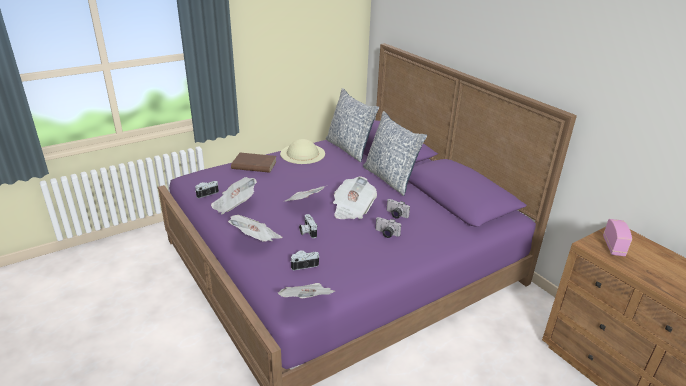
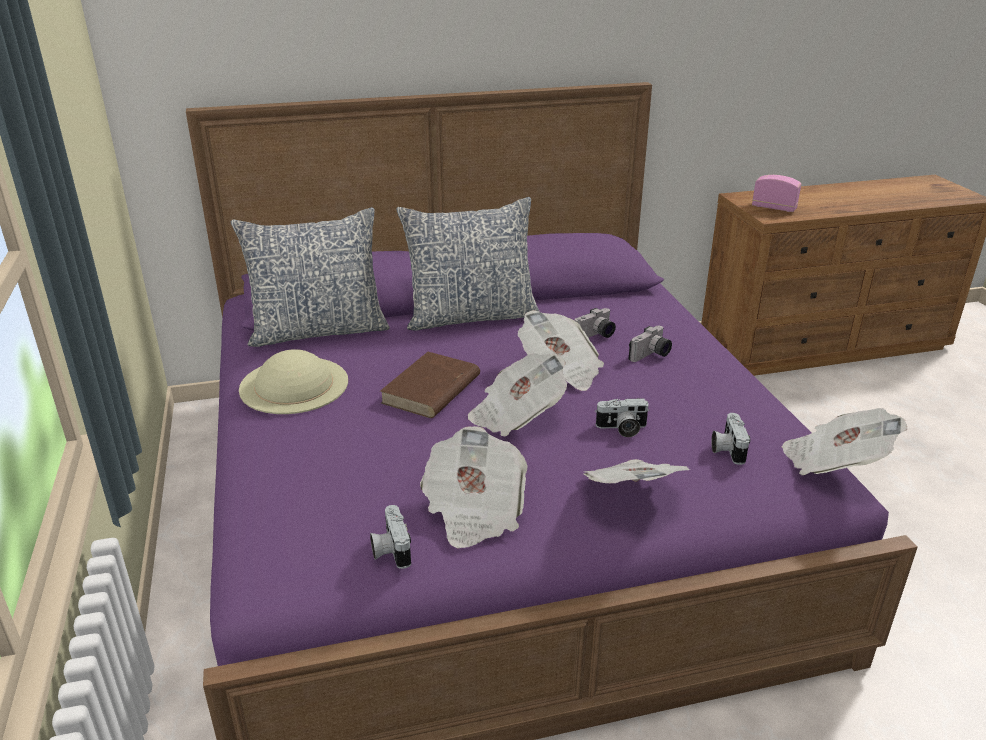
camera: 70 degrees left, 0 degrees up
(253, 165) = (297, 457): brown book -> brown book (431, 390)

